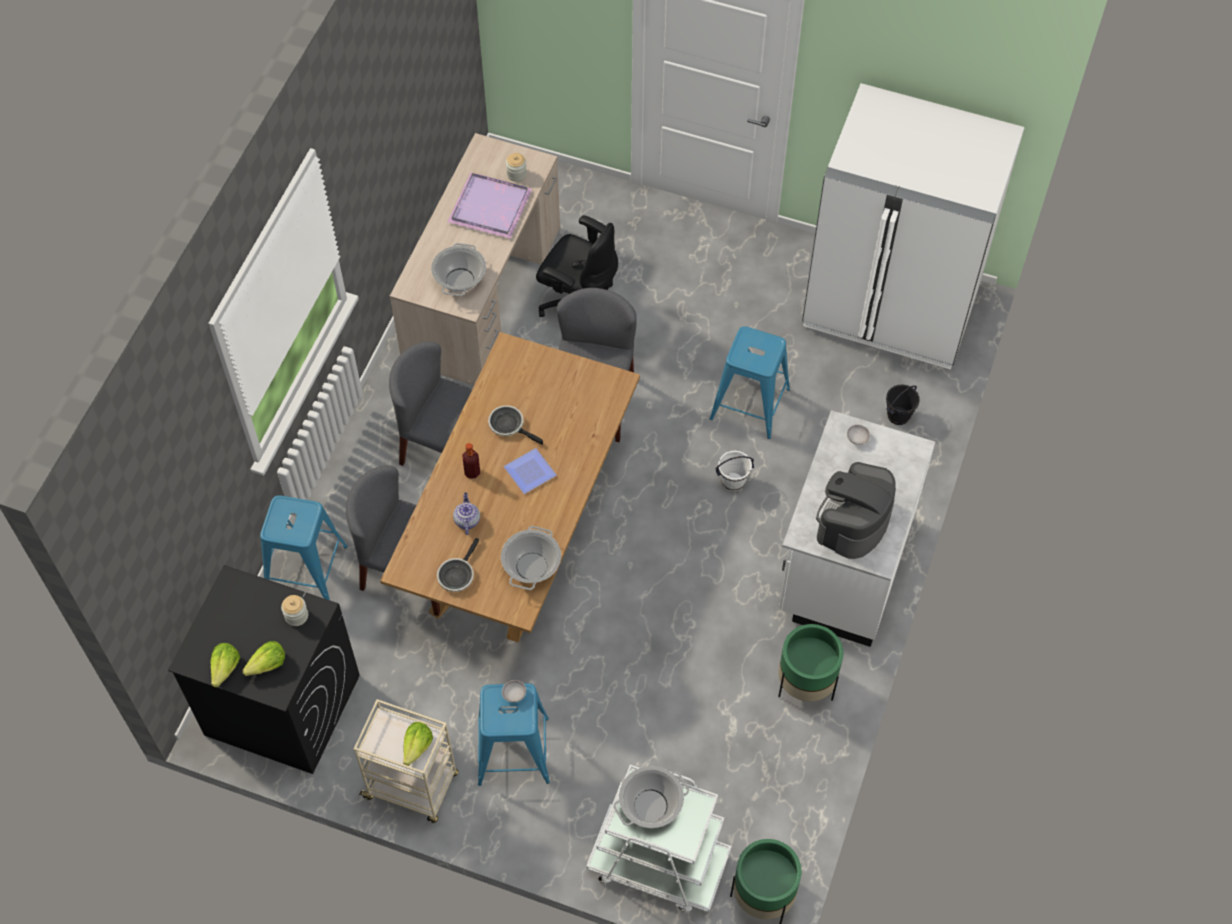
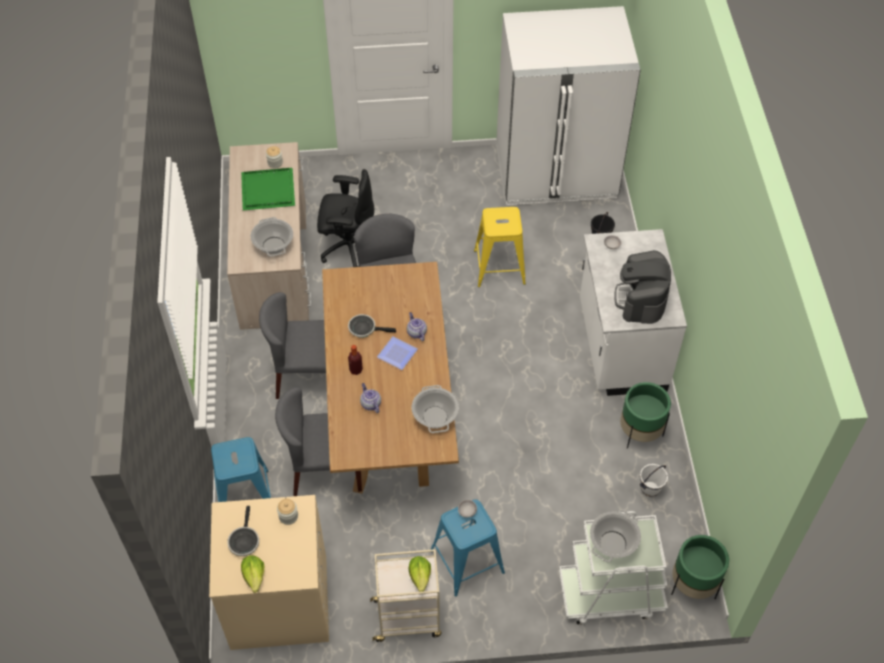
camera: 25 degrees left, 5 degrees down
(267, 665) = (286, 560): lettuce -> none
(281, 705) = (278, 602): black washing machine -> beige washing machine
(457, 574) = (384, 443): frying pan -> frying pan (244, 541)
(491, 206) = (269, 189): purple tray -> green tray
(566, 454) = (416, 332): none -> teapot
(733, 482) = (517, 321): white bucket -> white bucket (650, 489)
(749, 404) = (499, 267): blue stool -> yellow stool

